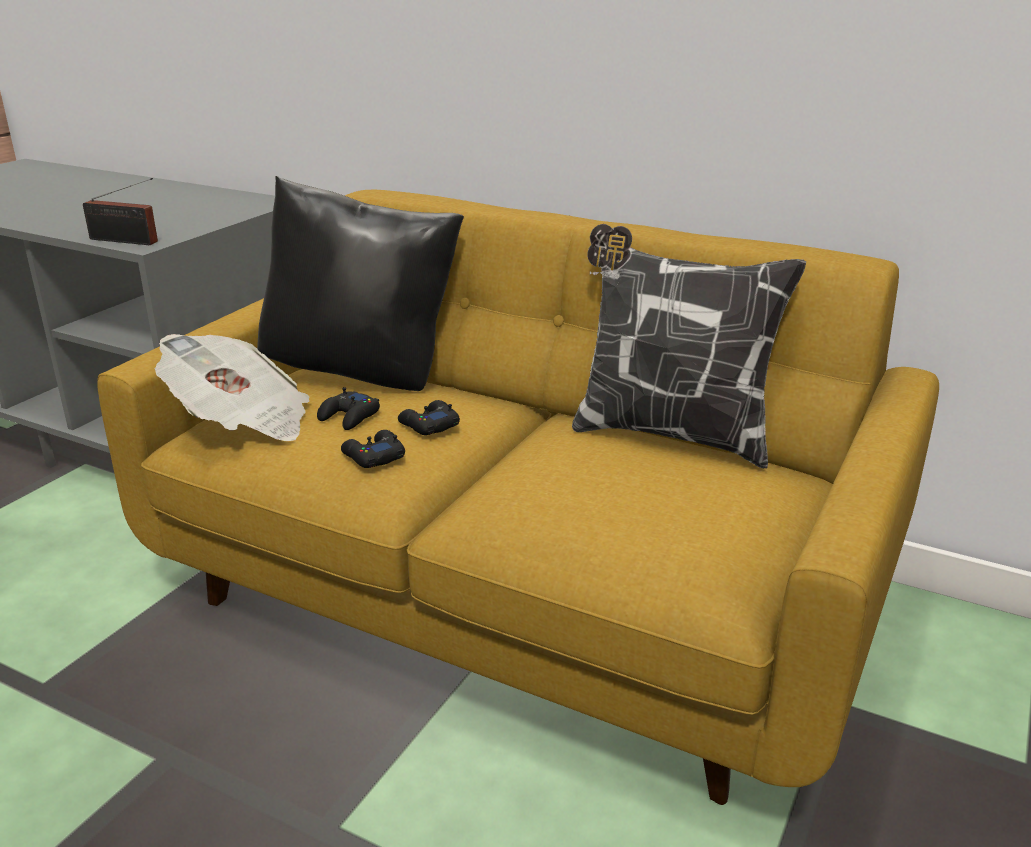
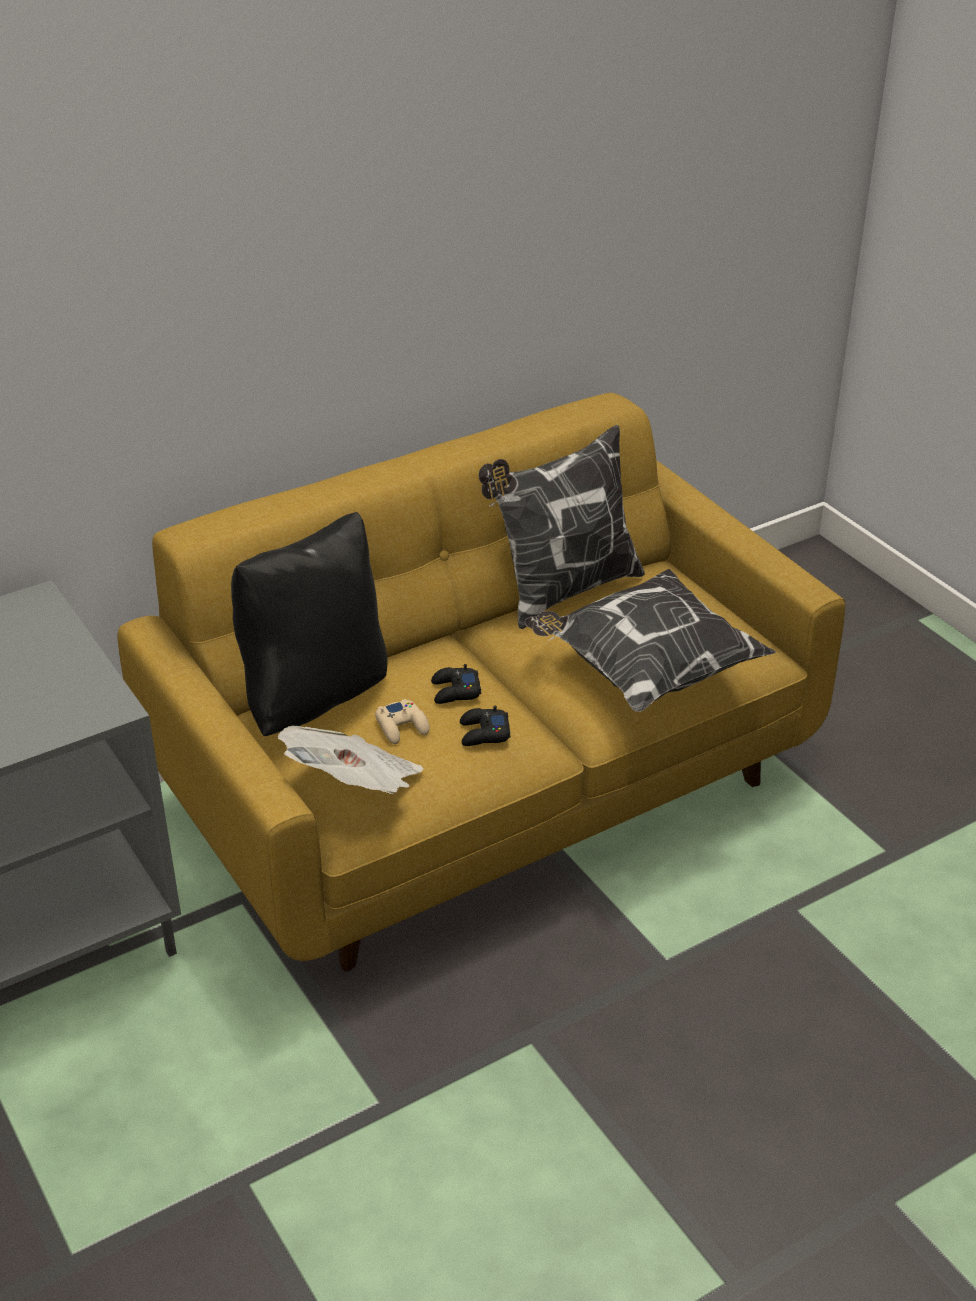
camera: 60 degrees left, 10 degrees up
(126, 241) = (85, 718): radio -> none
(349, 417) = (402, 727): black game controller -> beige game controller
(579, 515) = (644, 670): none -> pillow

